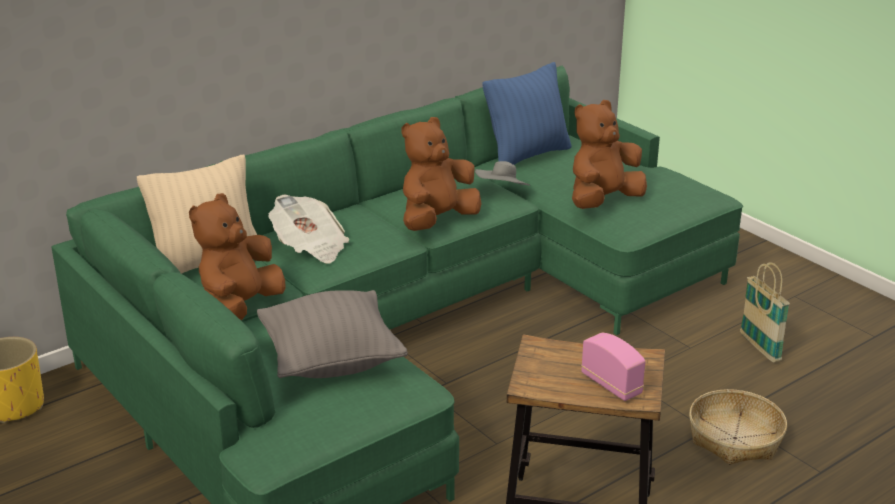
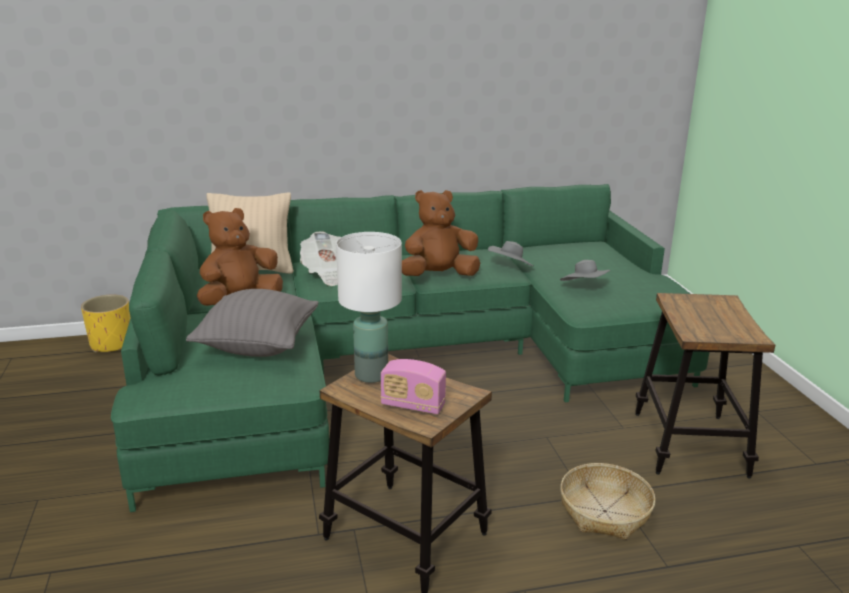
camera: 25 degrees right, 5 degrees down
(527, 155) = (554, 248): blue pillow -> none
(538, 363) = (370, 375): none -> white table lamp
(603, 201) = (584, 287): brown plush toy -> grey hat
(611, 384) = (413, 405): radio -> radio turned 120 degrees clockwise
(759, 347) = (689, 444): basket -> stool

